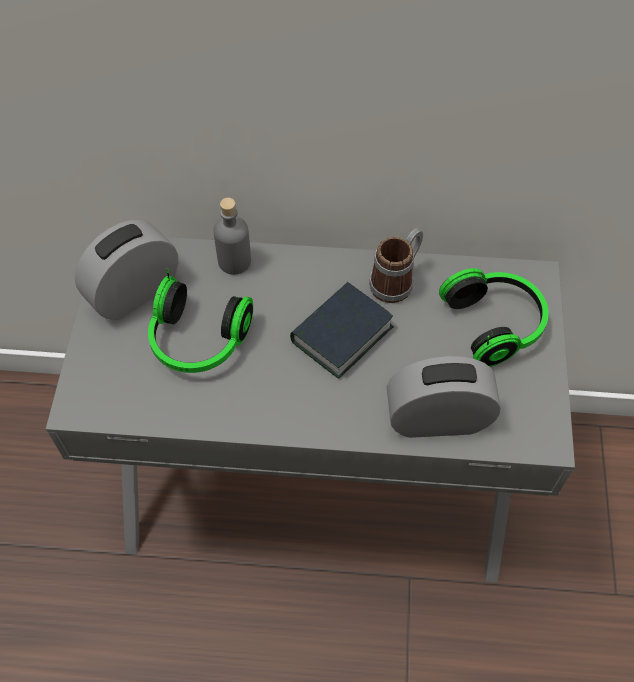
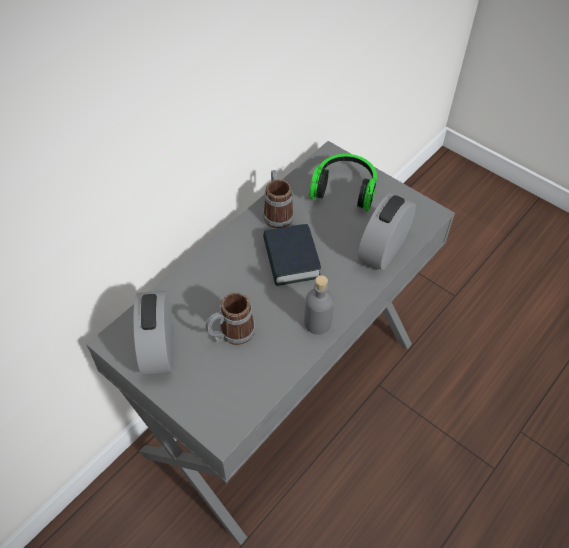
camera: 55 degrees left, 5 degrees down
(198, 341) = (231, 334): headphones -> mug
(234, 261) = (188, 280): grey bottle -> grey bottle (317, 323)

